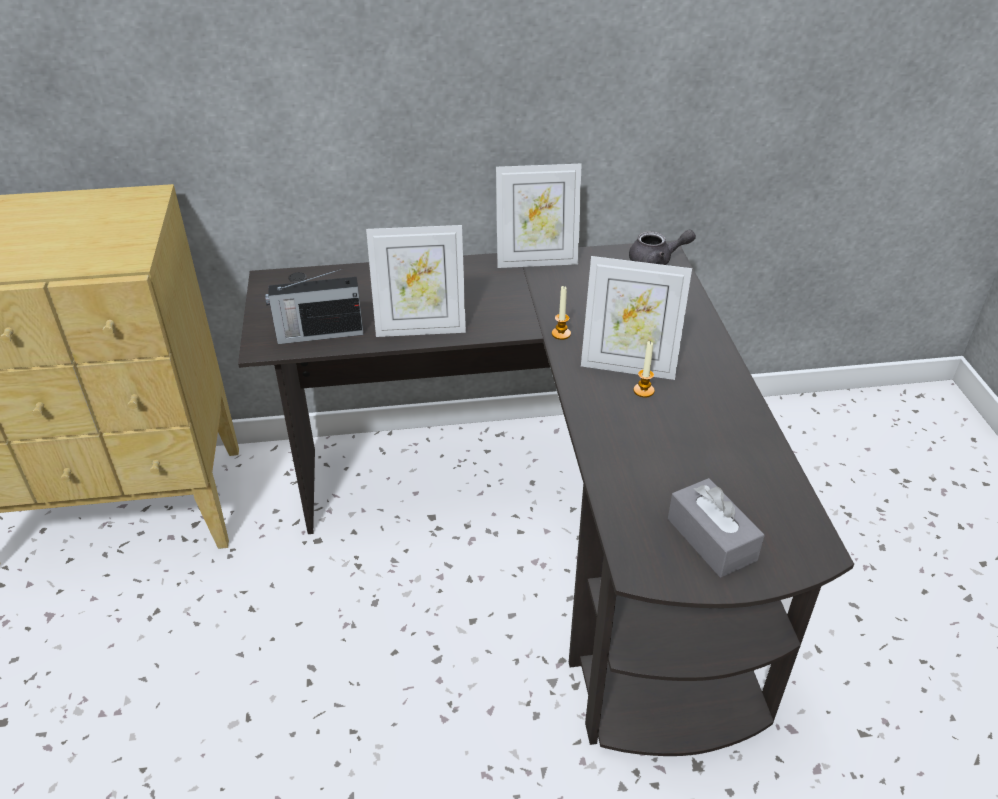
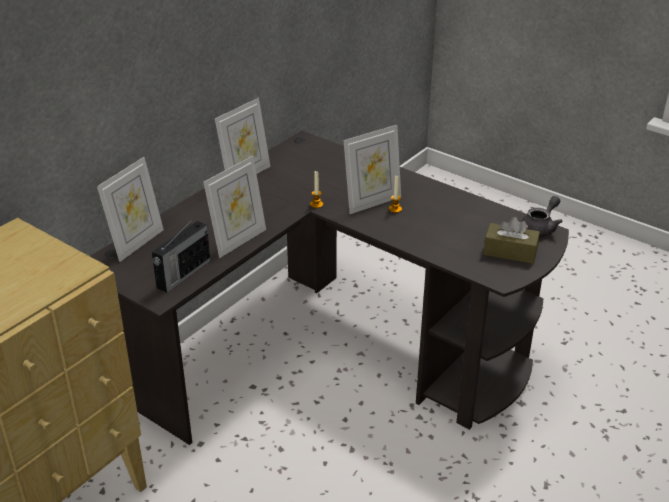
camera: 45 degrees left, 5 degrees down
(330, 278) = (136, 243): none -> picture frame
(656, 260) = (308, 145): grey teapot -> grey teapot (540, 228)
(711, 539) = (510, 252): grey tissue box -> brown tissue box

